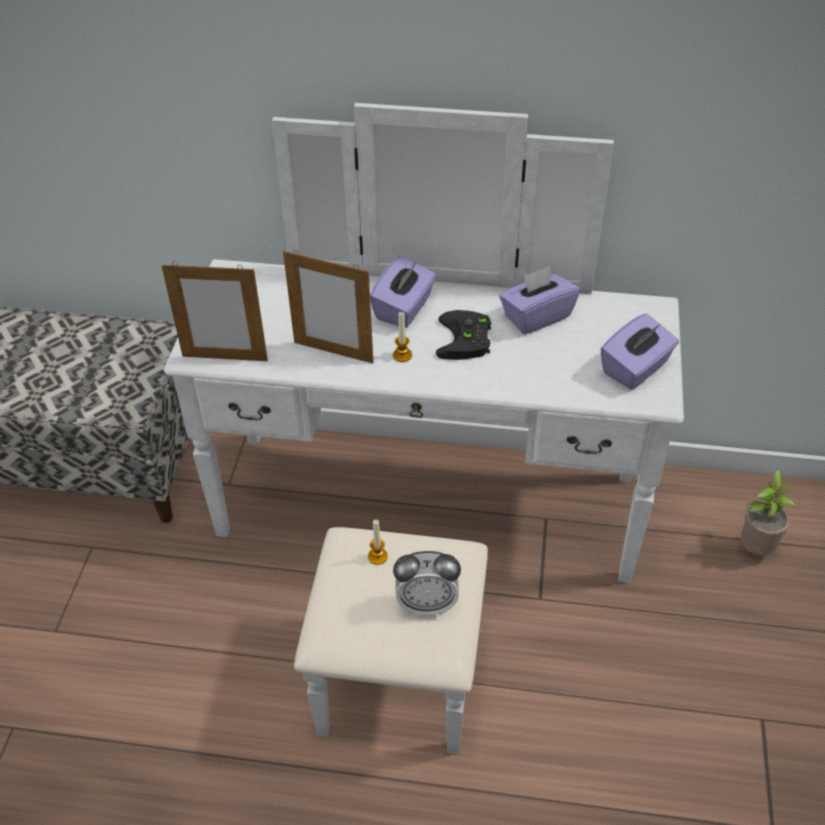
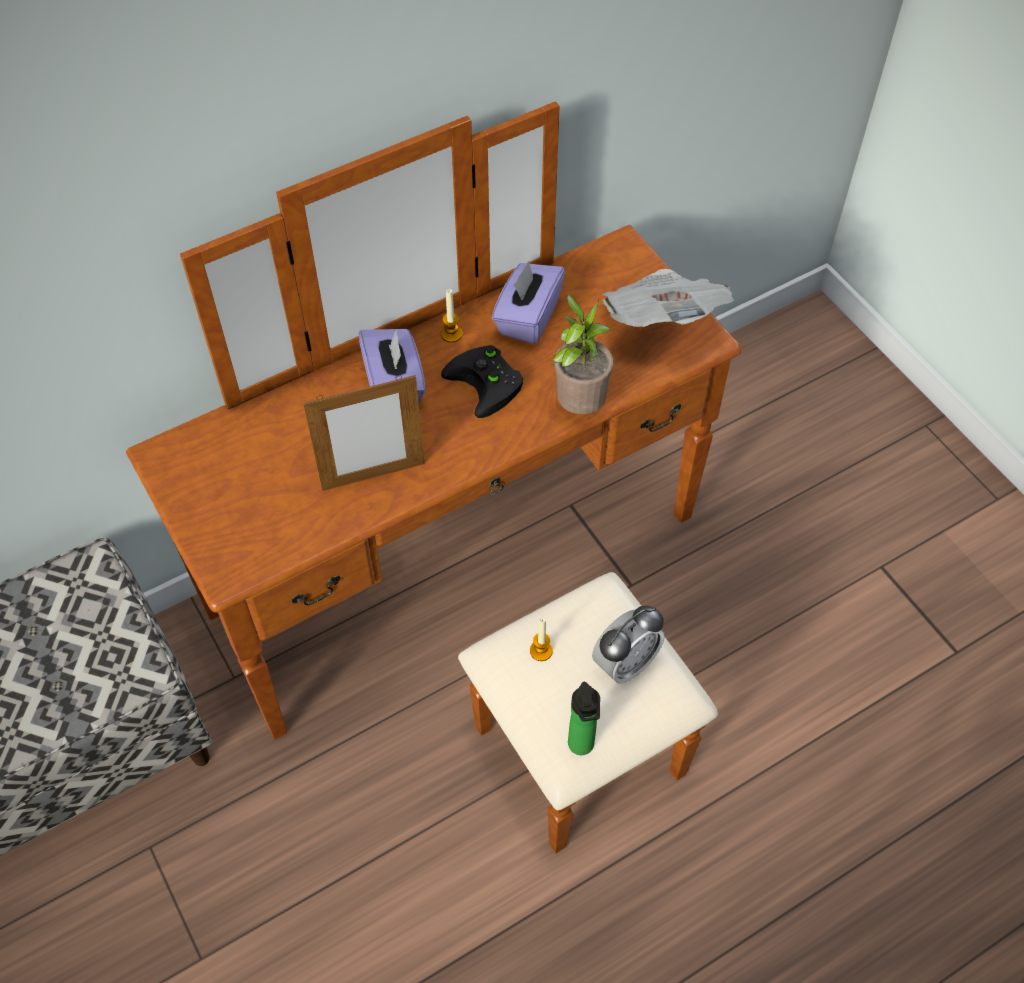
camera: 40 degrees left, 10 degrees up
(225, 358) = (268, 554): picture frame -> none
(342, 635) = (581, 747): none -> bottle
(402, 355) = (444, 437): candle -> candle (451, 334)
(423, 541) = (483, 602): white dresser -> brown dresser
(636, 368) = (662, 320): purple tissue box -> newspaper
(755, 548) = (760, 417): potted plant -> potted plant (579, 405)

